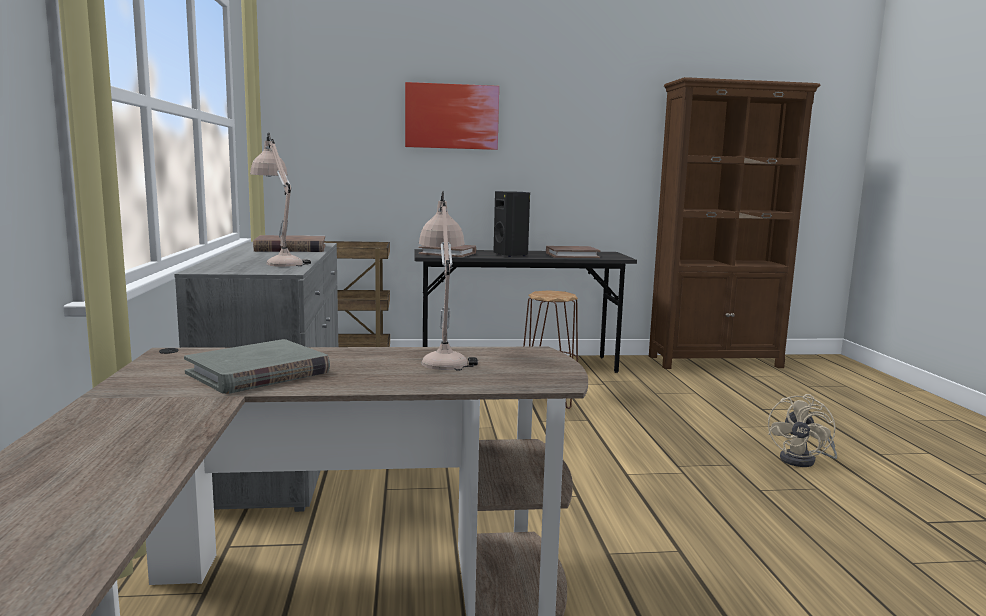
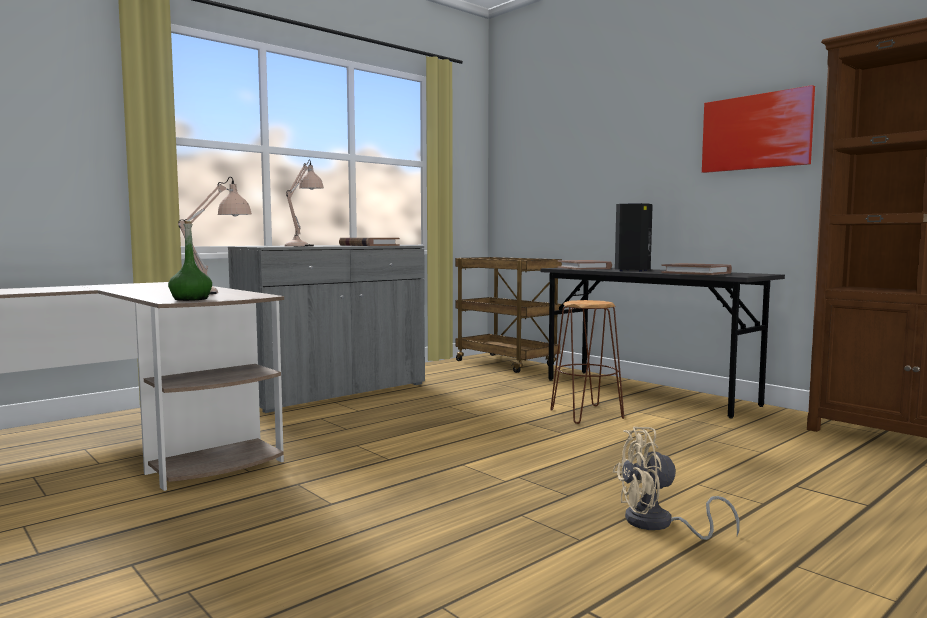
camera: 55 degrees right, 5 degrees down
(258, 373) = (143, 287): grey book -> none
(451, 116) = (616, 137): picture -> picture (756, 132)
(542, 376) = (191, 299): none -> green bottle

